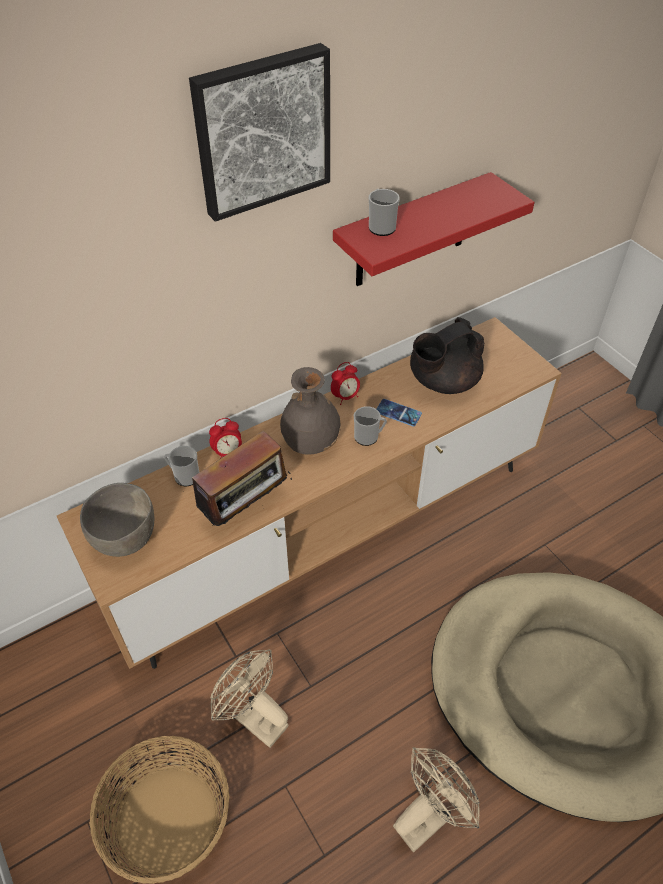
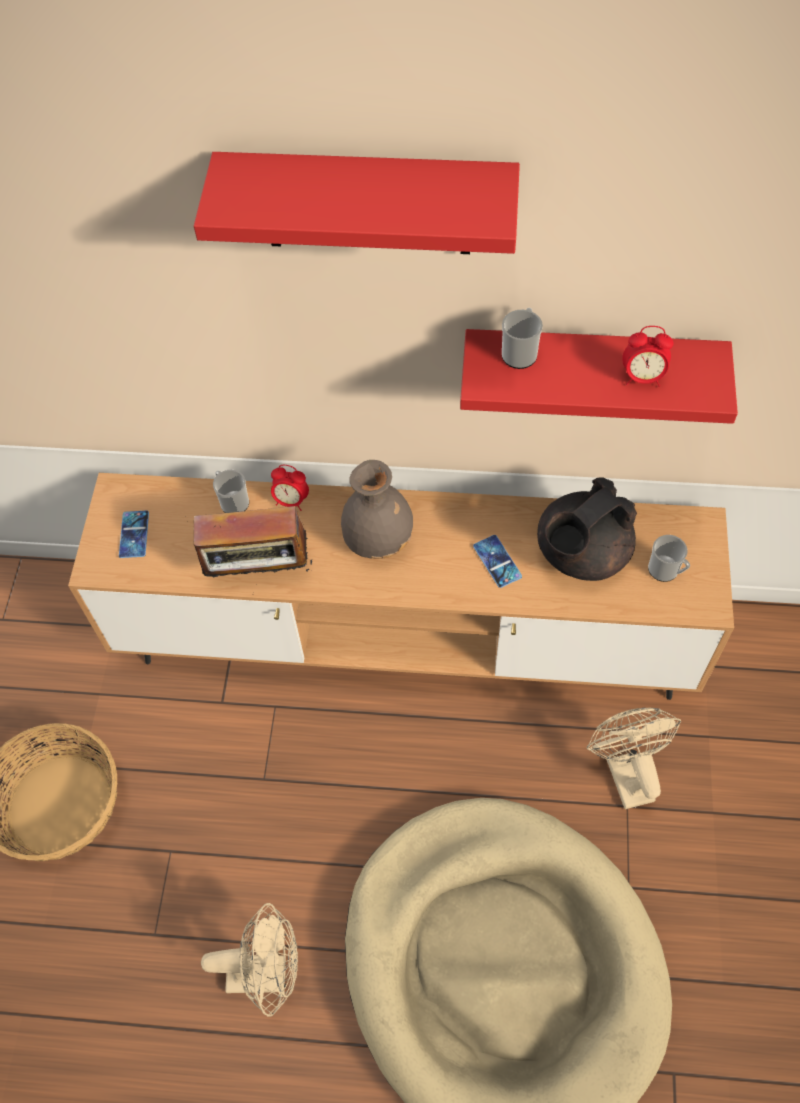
camera: 40 degrees right, 10 degrees up
(125, 539) = (134, 534): grey bowl -> phone
(254, 718) = (193, 771): beige fan -> beige fan (625, 772)
(262, 131) = (367, 204): picture -> red shelf
(345, 397) = (458, 508): alarm clock -> alarm clock (642, 378)
(369, 437) = (441, 570): mug -> mug (666, 571)
(442, 381) = (581, 554): black teapot -> black teapot turned 45 degrees counterclockwise

